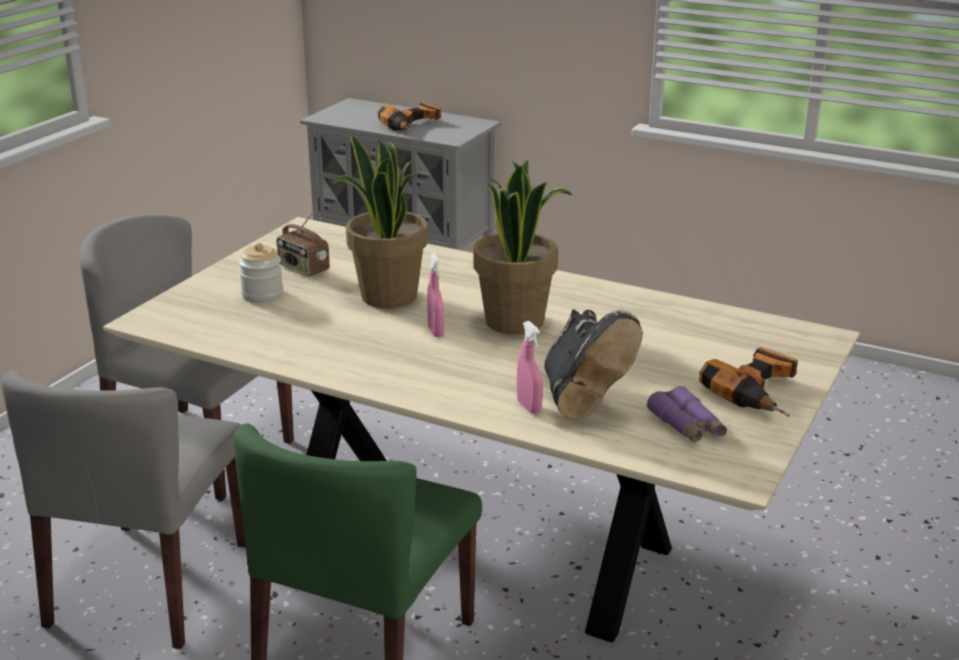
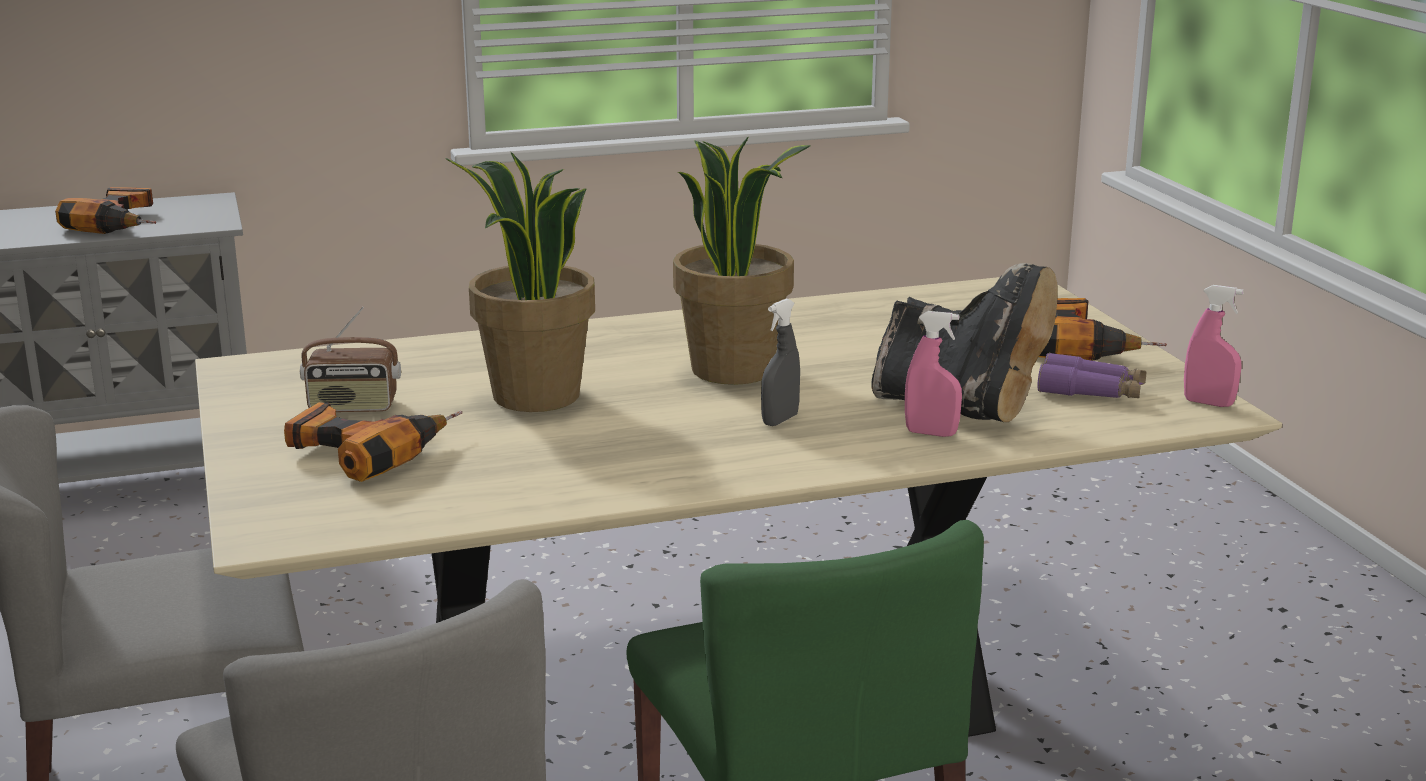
camera: 45 degrees left, 5 degrees down
(262, 295) = (367, 450): jar -> power drill
(436, 332) = (675, 408): pink spray bottle -> pink spray bottle (1208, 403)
(470, 362) = (780, 420): none -> grey spray bottle

